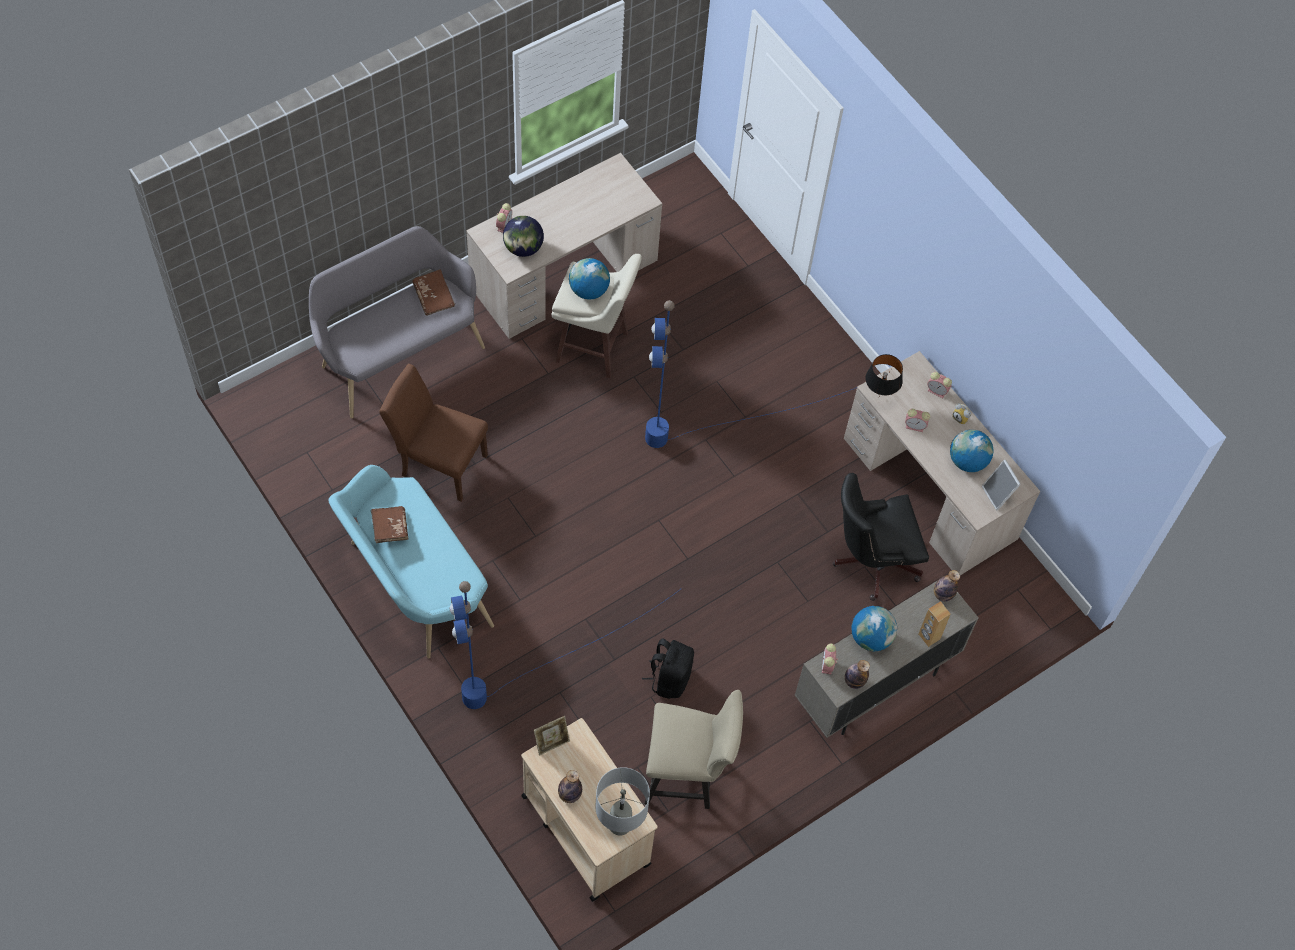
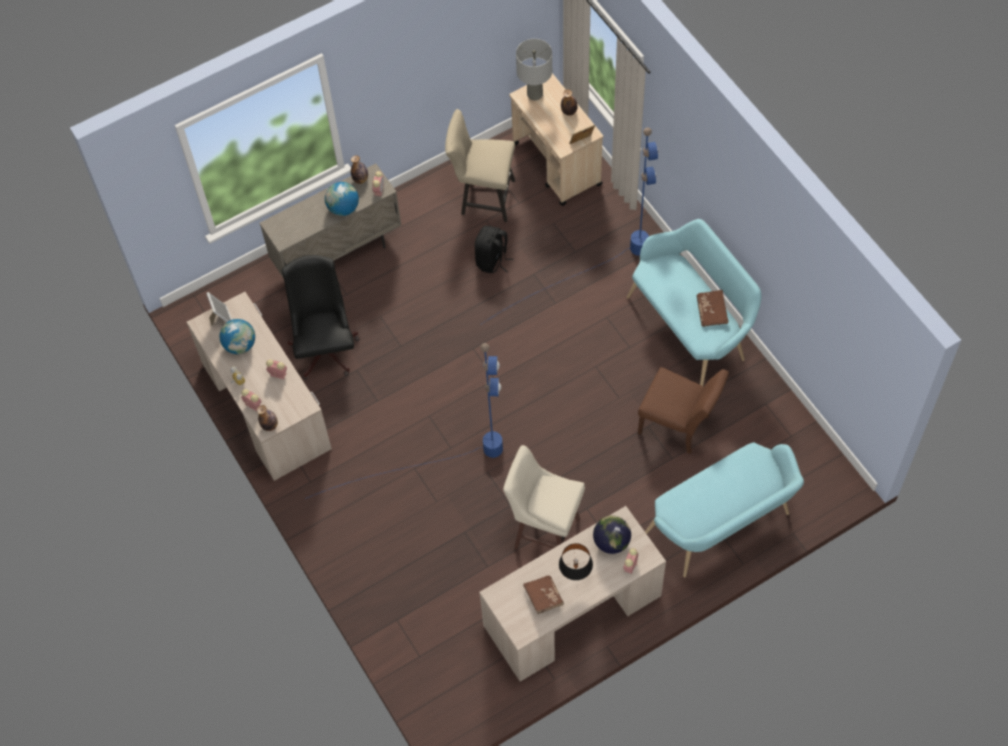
camera: 170 degrees left, 0 degrees up
(397, 353) = (722, 527): grey bench -> turquoise bench
(433, 297) = (692, 515): brown book -> brown book (543, 597)
(588, 290) = (551, 496): globe -> none
(870, 560) = (325, 347): black office chair -> black office chair turned 90 degrees counterclockwise
(878, 397) = (304, 399): black table lamp -> black table lamp (576, 576)
(928, 637) = (299, 209): brown speaker -> none
(942, 594) = (283, 238): bottle -> bottle (270, 425)

